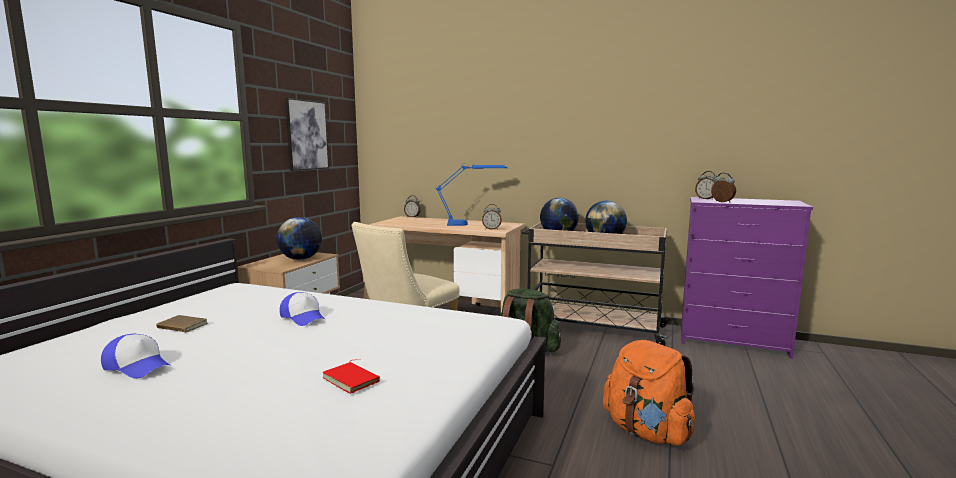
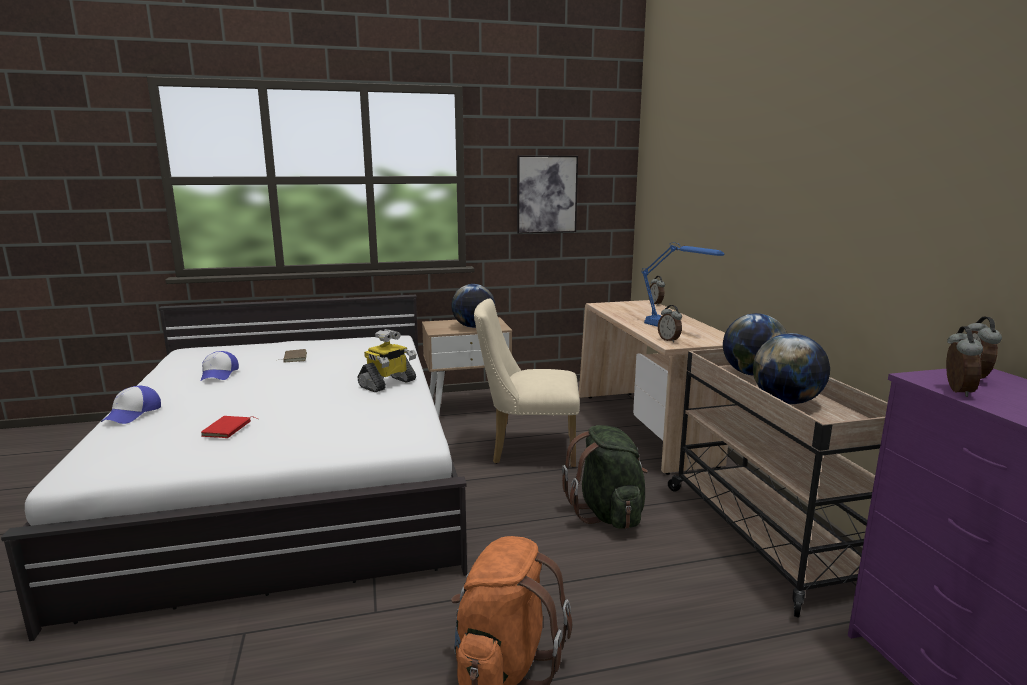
camera: 55 degrees right, 5 degrees up
(303, 317) = (345, 377): cap -> cap (133, 414)
(358, 308) = (388, 384): none -> toy robot

